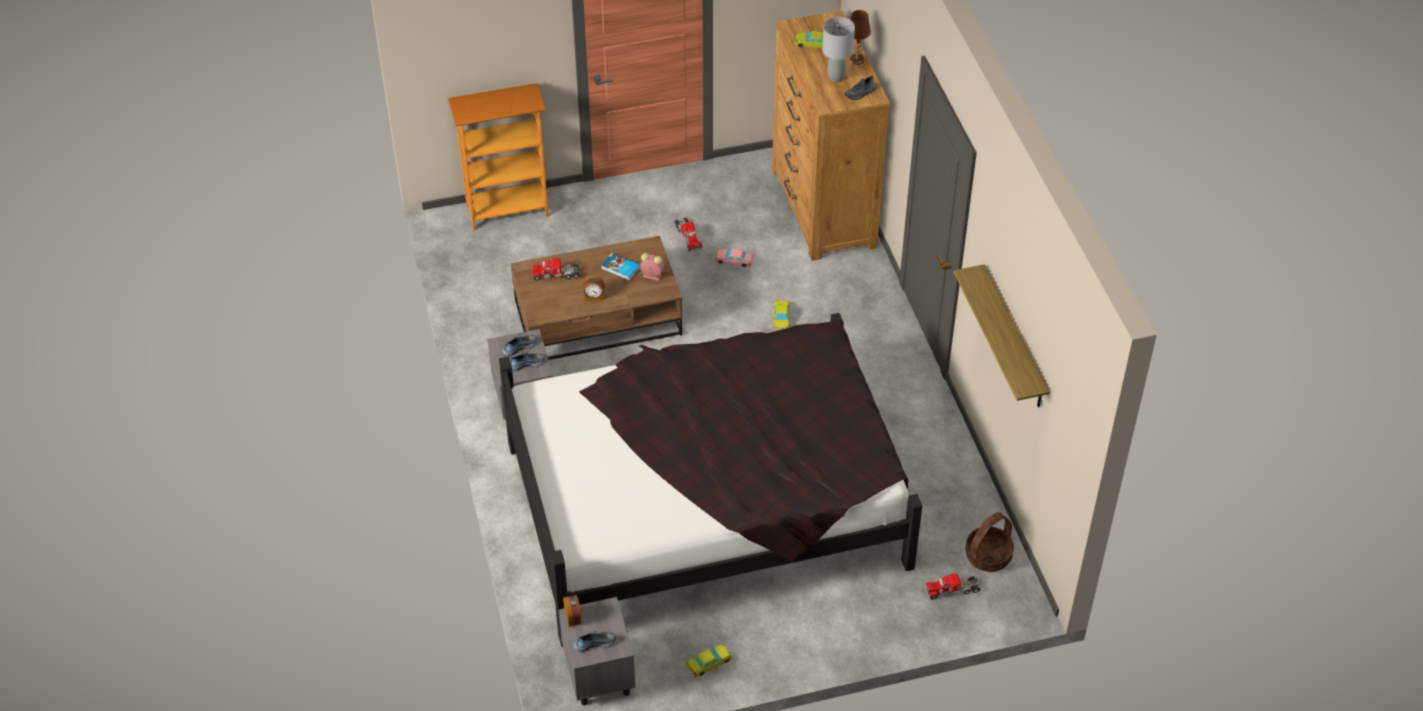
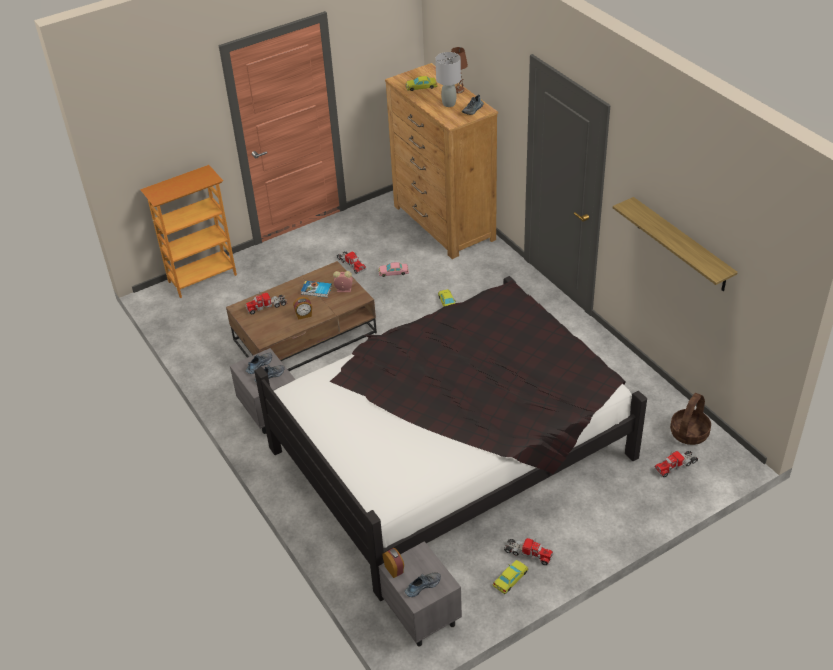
camera: 15 degrees left, 5 degrees down
(739, 641) = (528, 554): none -> toy truck

